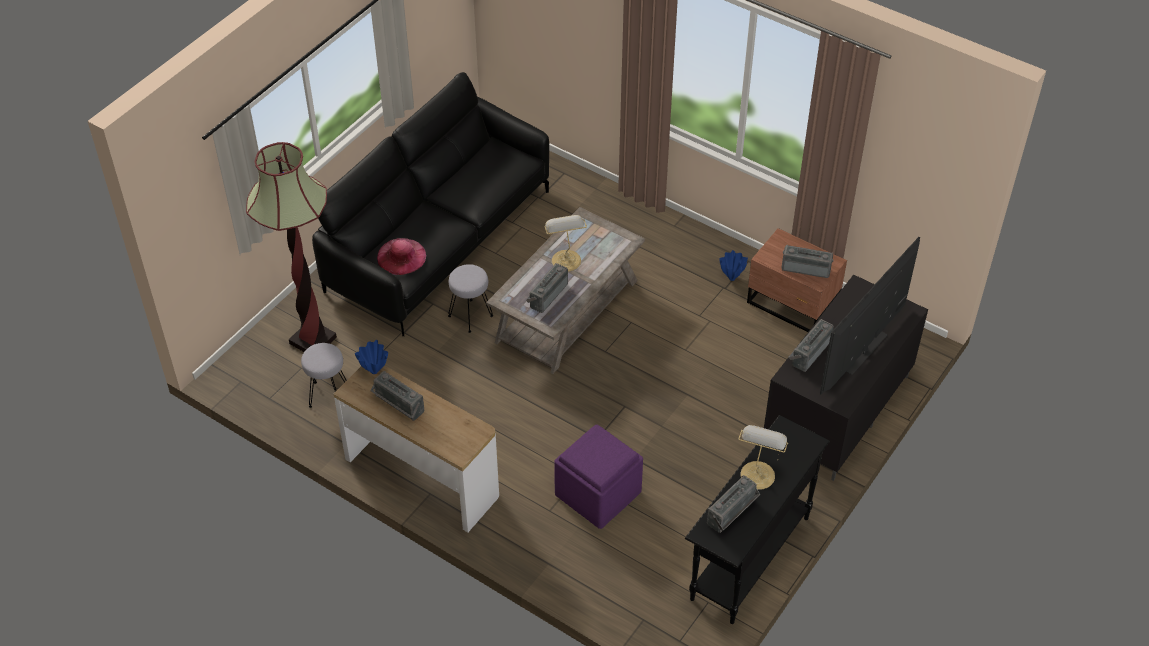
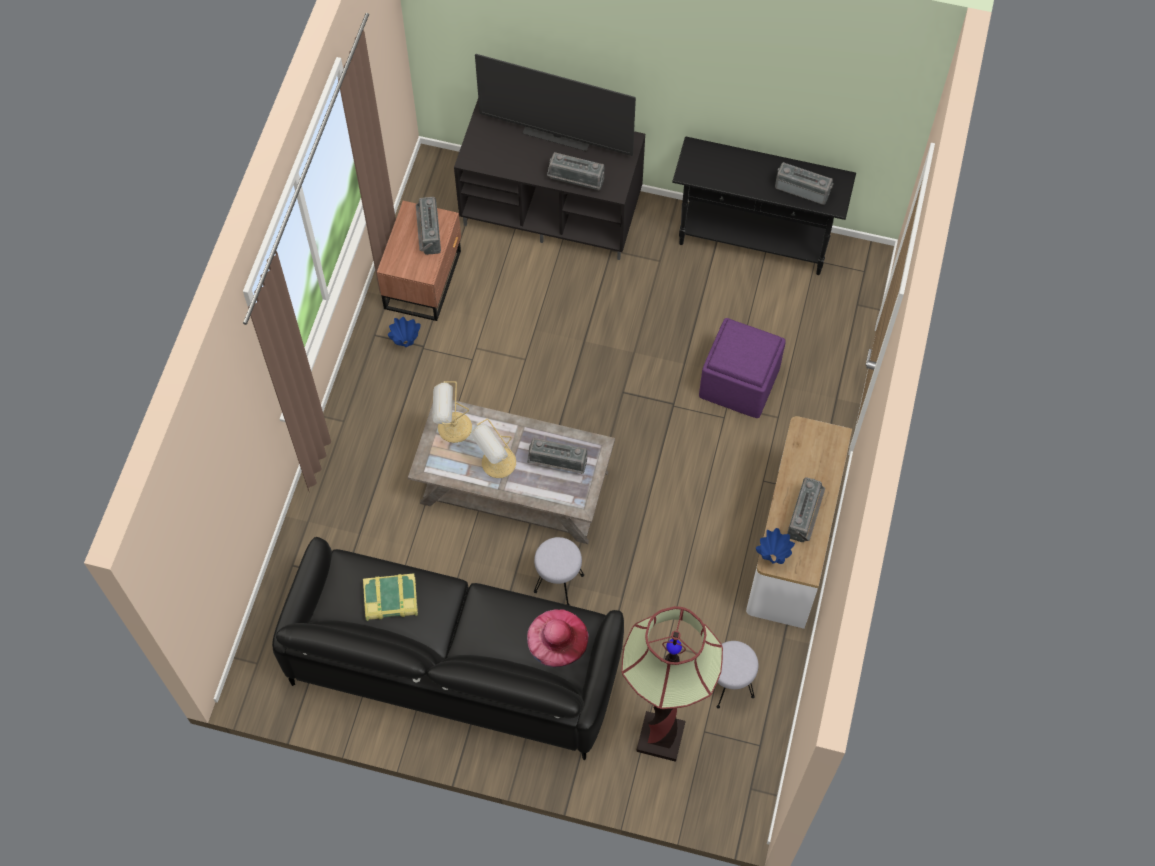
camera: 110 degrees left, 15 degrees up
(483, 175) = (391, 600): none -> book
(758, 473) = (749, 180): table lamp -> table lamp (452, 427)

